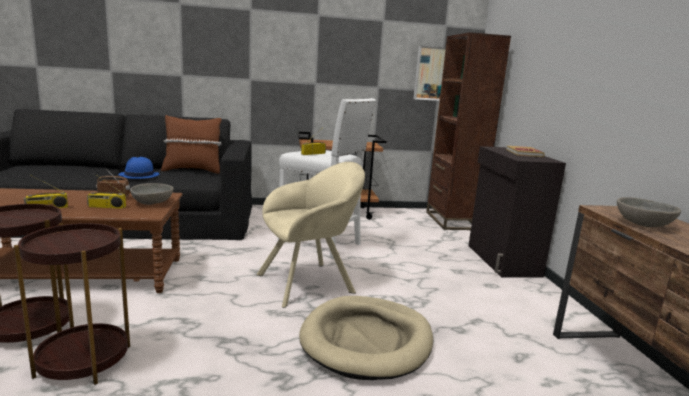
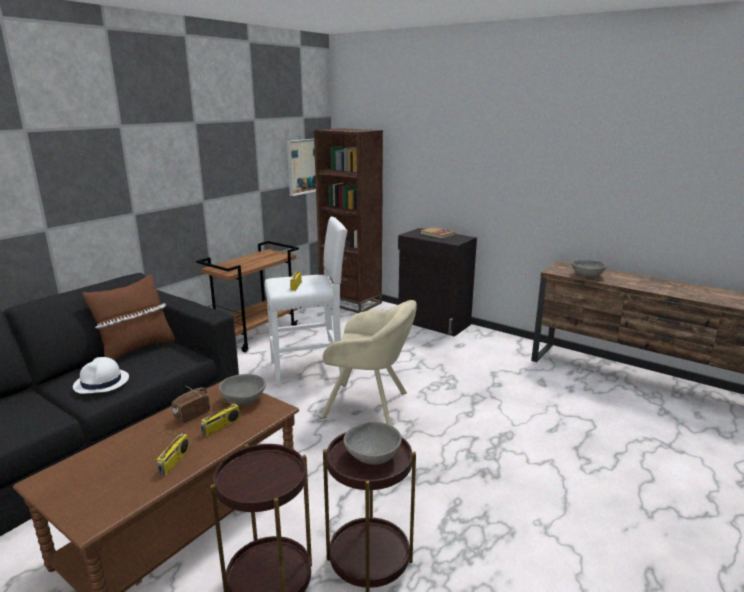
camera: 45 degrees left, 5 degrees up
(75, 243) = (371, 456): none -> grey bowl
(139, 175) = (101, 383): blue hat -> white hat
(310, 282) = (370, 405): beige armchair -> beige armchair turned 90 degrees clockwise
(367, 340) = (475, 421): beige dog bed -> none

